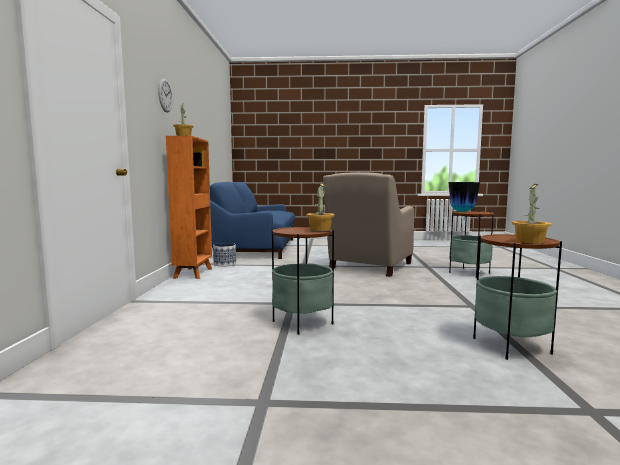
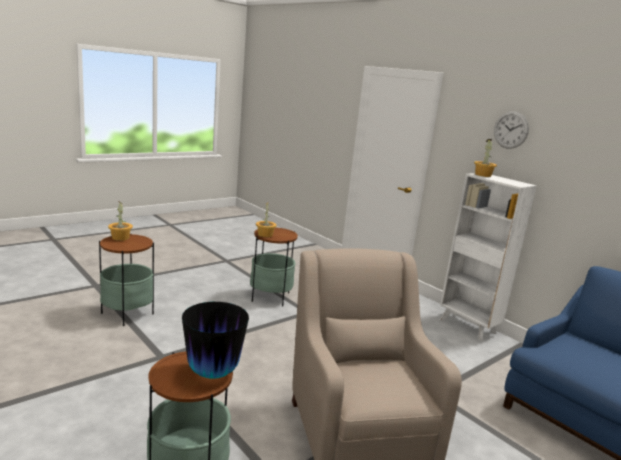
camera: 135 degrees right, 10 degrees up
(194, 273) = (468, 327): orange bookcase -> white bookcase
(225, 264) = (502, 357): planter -> none

